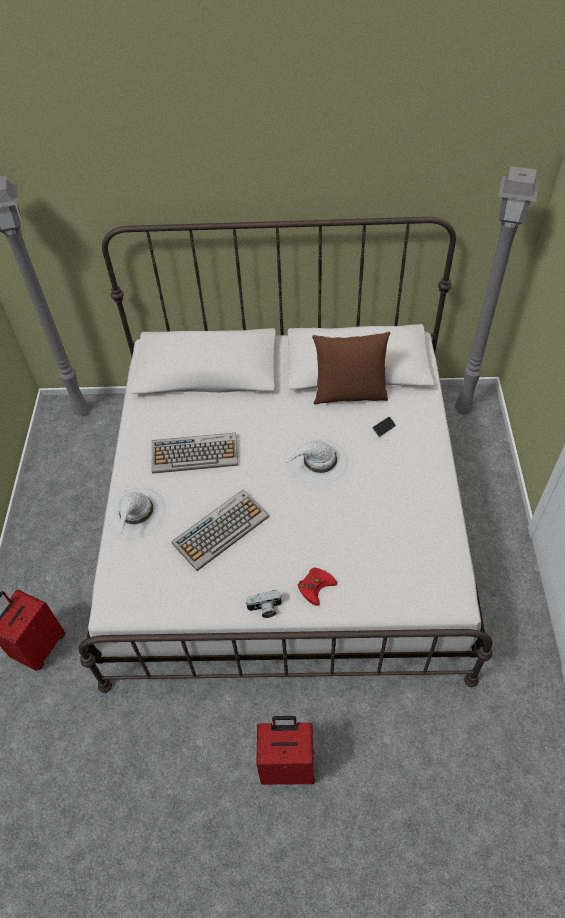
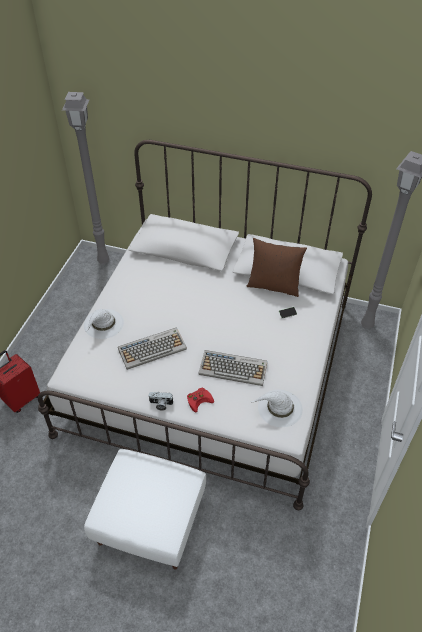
camera: 15 degrees right, 5 degrees down
(195, 453) = (155, 298): keyboard -> keyboard (233, 368)
(288, 765) = (151, 520): red suitcase -> white ottoman
(319, 462) = (234, 324): white hat -> white hat (279, 408)

